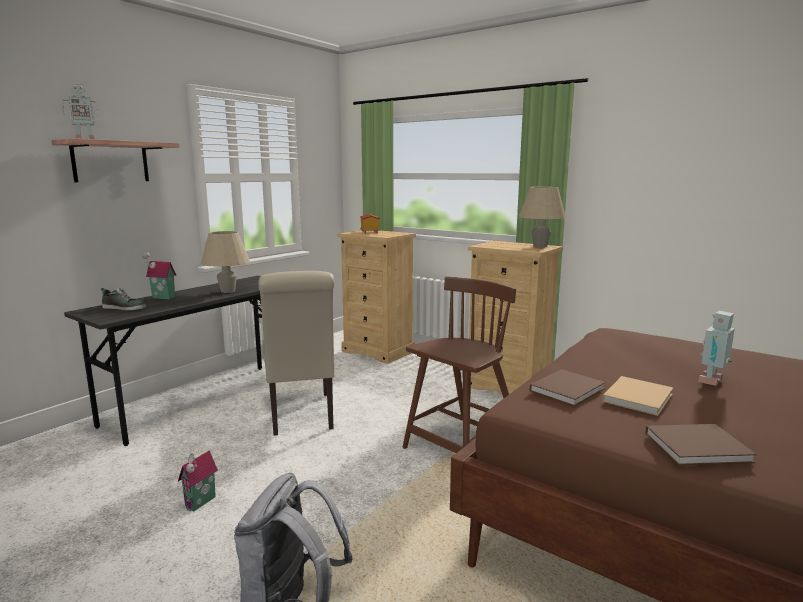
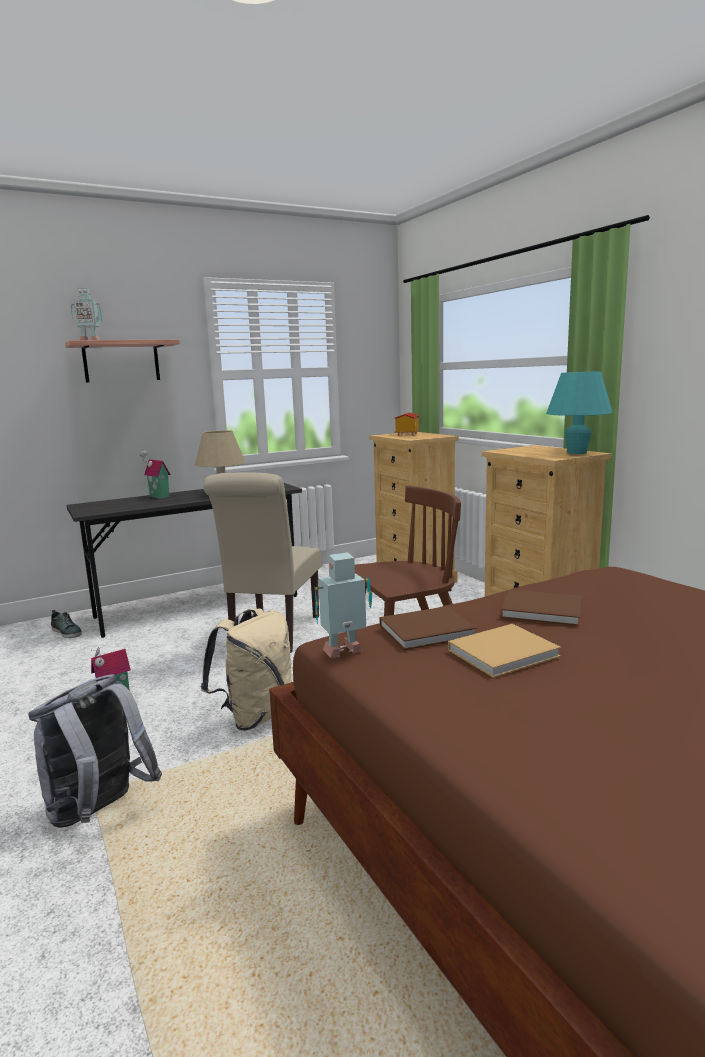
camera: 25 degrees right, 0 degrees up
(124, 308) = (114, 504): shoe -> shoe (67, 632)
(353, 488) = (256, 715): none -> beige backpack
(540, 246) = (577, 453): beige table lamp -> turquoise table lamp
(700, 447) = (483, 723): brown book -> brown book (544, 611)
(713, 381) = (649, 649): toy robot -> toy robot (345, 652)

